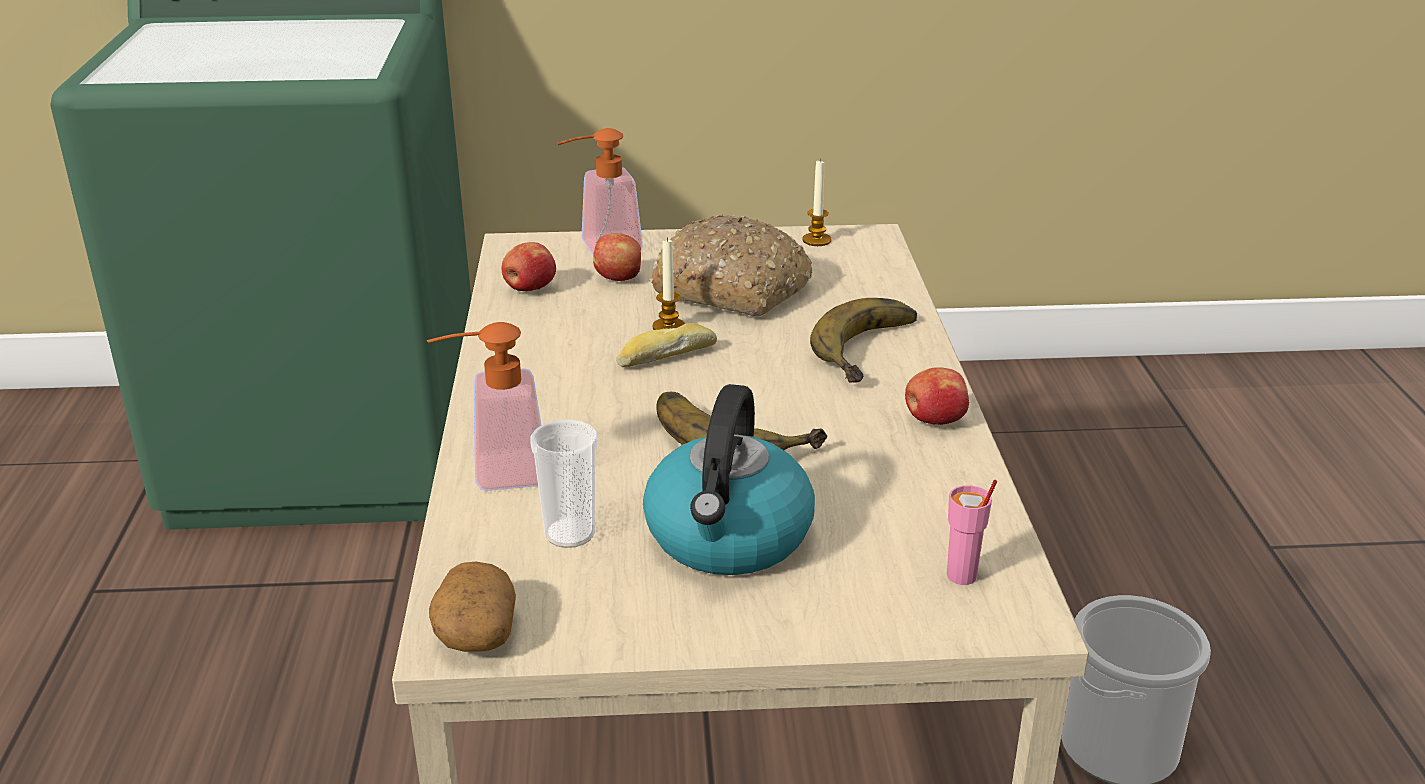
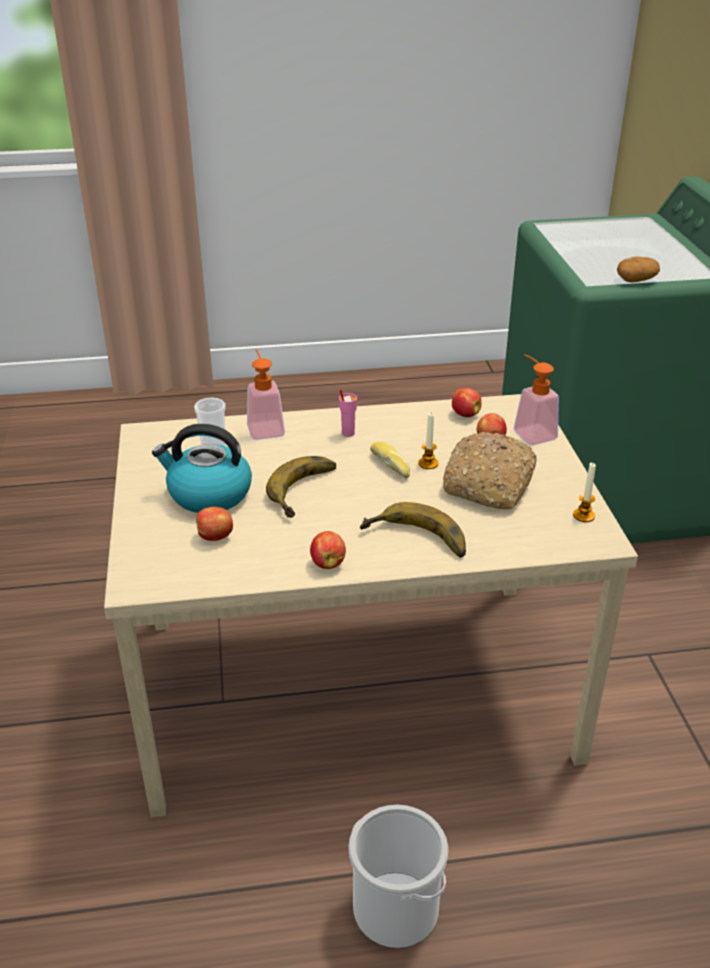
camera: 85 degrees right, 5 degrees up
(475, 631) = (146, 436): potato -> potato (636, 280)
(867, 527) = (216, 536): none -> apple
(962, 576) = (169, 567): pink cup -> pink cup (347, 433)

